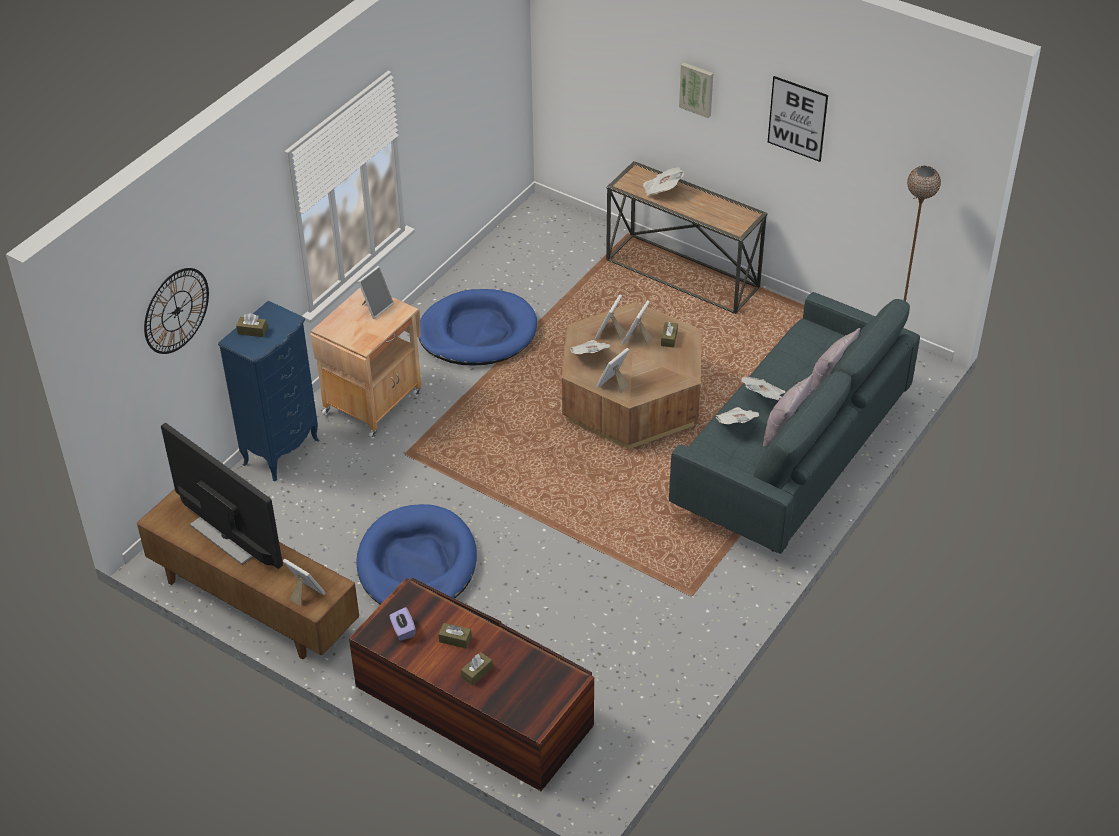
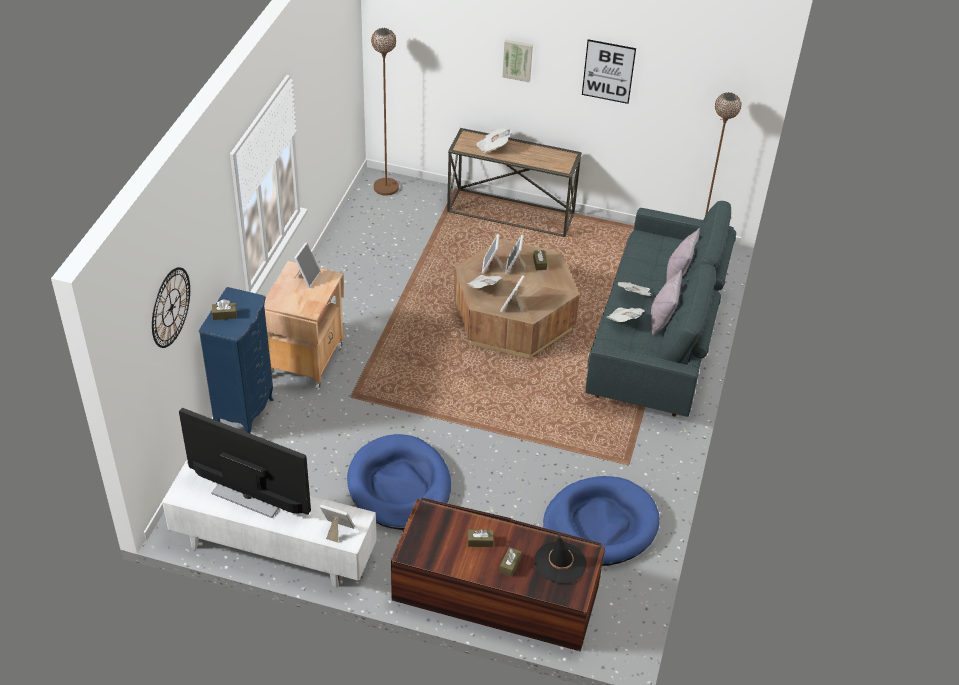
camera: 20 degrees left, 0 degrees up
(252, 601) = (272, 548): brown tv stand -> white tv stand
(403, 630) = (433, 543): purple tissue box -> none
(477, 332) = (368, 287): blue dog bed -> blue dog bed (600, 525)
(534, 683) = (560, 563): none -> black hat
(547, 219) = (386, 187): none -> brown floor lamp

